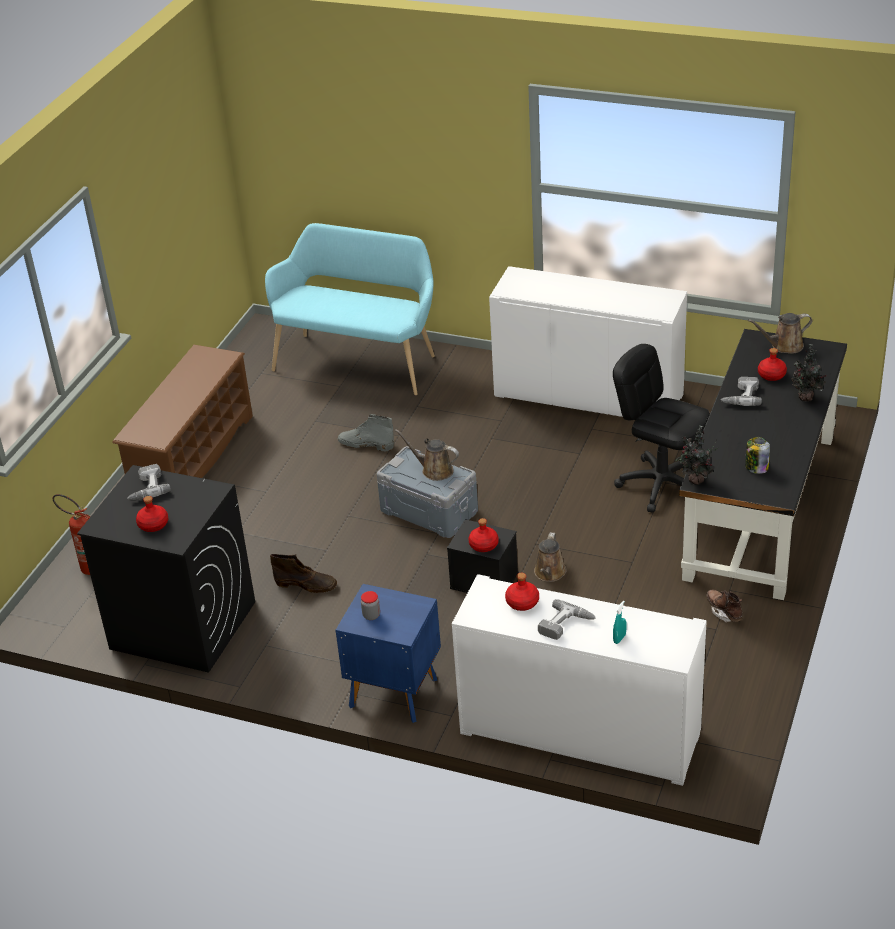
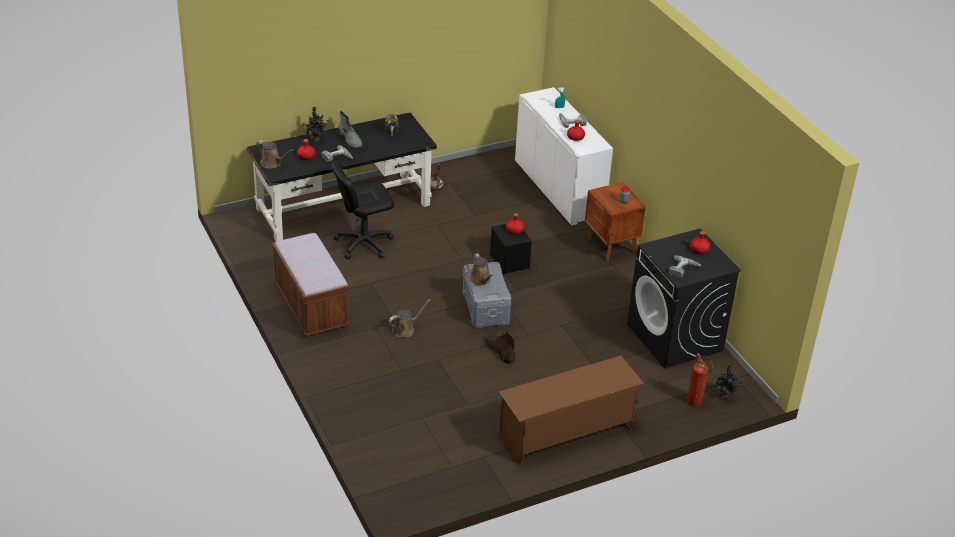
camera: 140 degrees left, 0 degrees up
(306, 584) = (592, 315): brown boot -> brown boot (499, 350)
(359, 360) = (384, 428): turquoise bench -> none
(365, 444) = (462, 367): grey boot -> grey boot (350, 139)
(393, 691) = (611, 247): blue nightstand -> brown nightstand
(549, 573) = (477, 244): brown watering can -> brown watering can (405, 329)
(588, 395) = (310, 307): white cabinet -> brown bench
(661, 484) = (364, 243): black office chair -> black office chair turned 75 degrees clockwise
(695, 481) = (424, 143): potted plant -> potted plant (724, 396)

